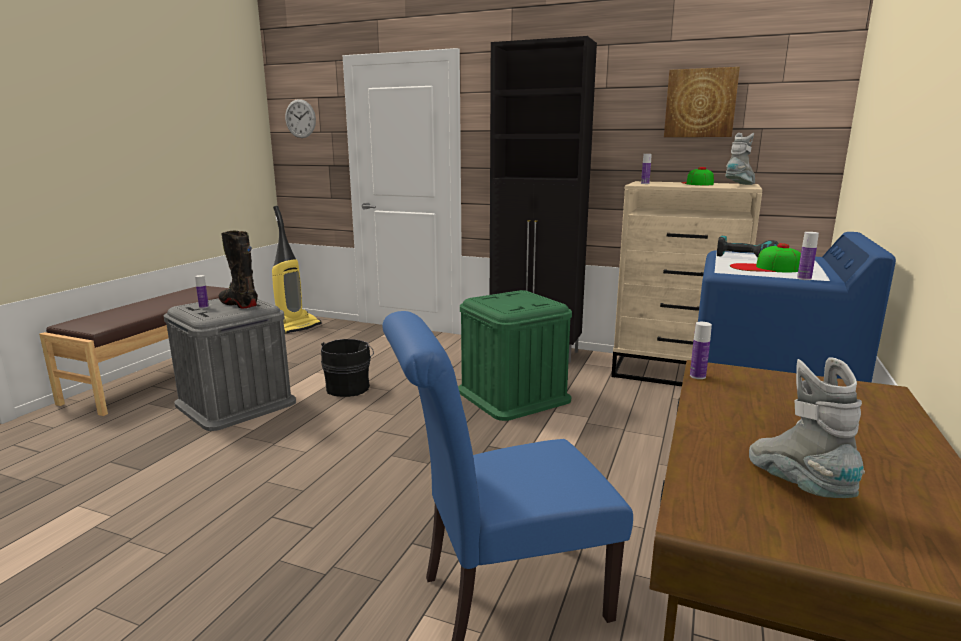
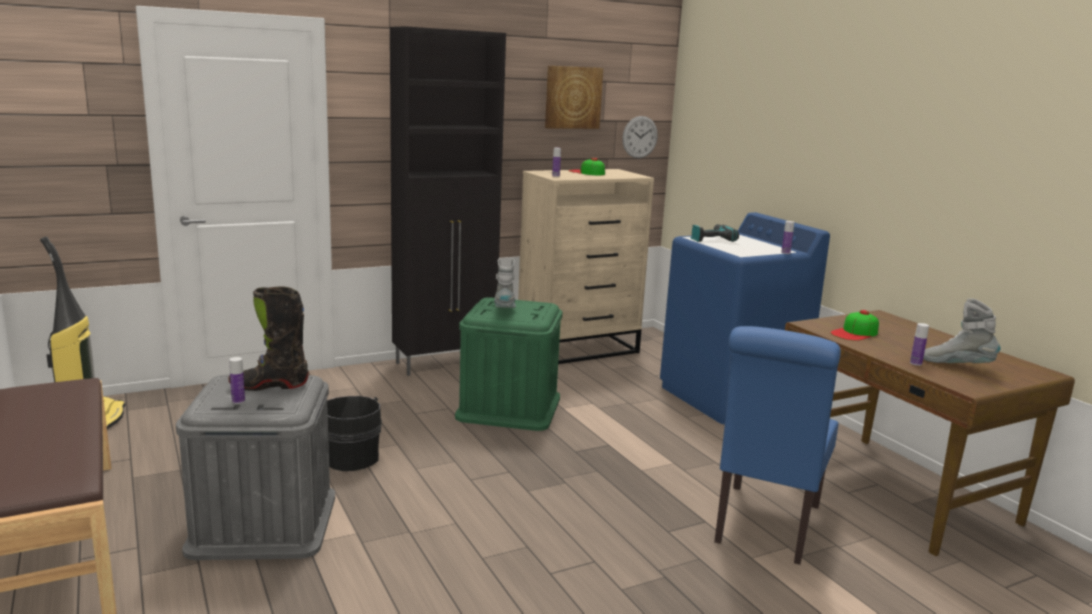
camera: 50 degrees left, 0 degrees up
(300, 118) = (47, 94): wall clock -> wall clock (640, 137)
(697, 376) = (817, 330): bottle -> bottle (915, 363)
(740, 185) = (625, 173): grey boot -> grey boot (504, 310)
(765, 268) = (748, 248): cap -> cap (855, 333)

